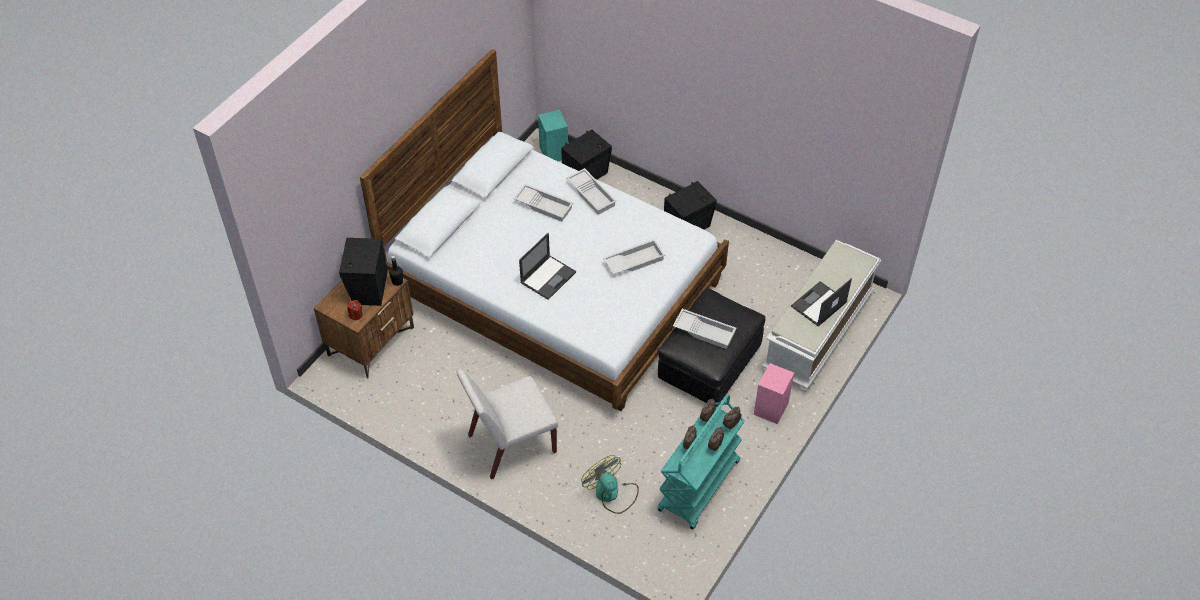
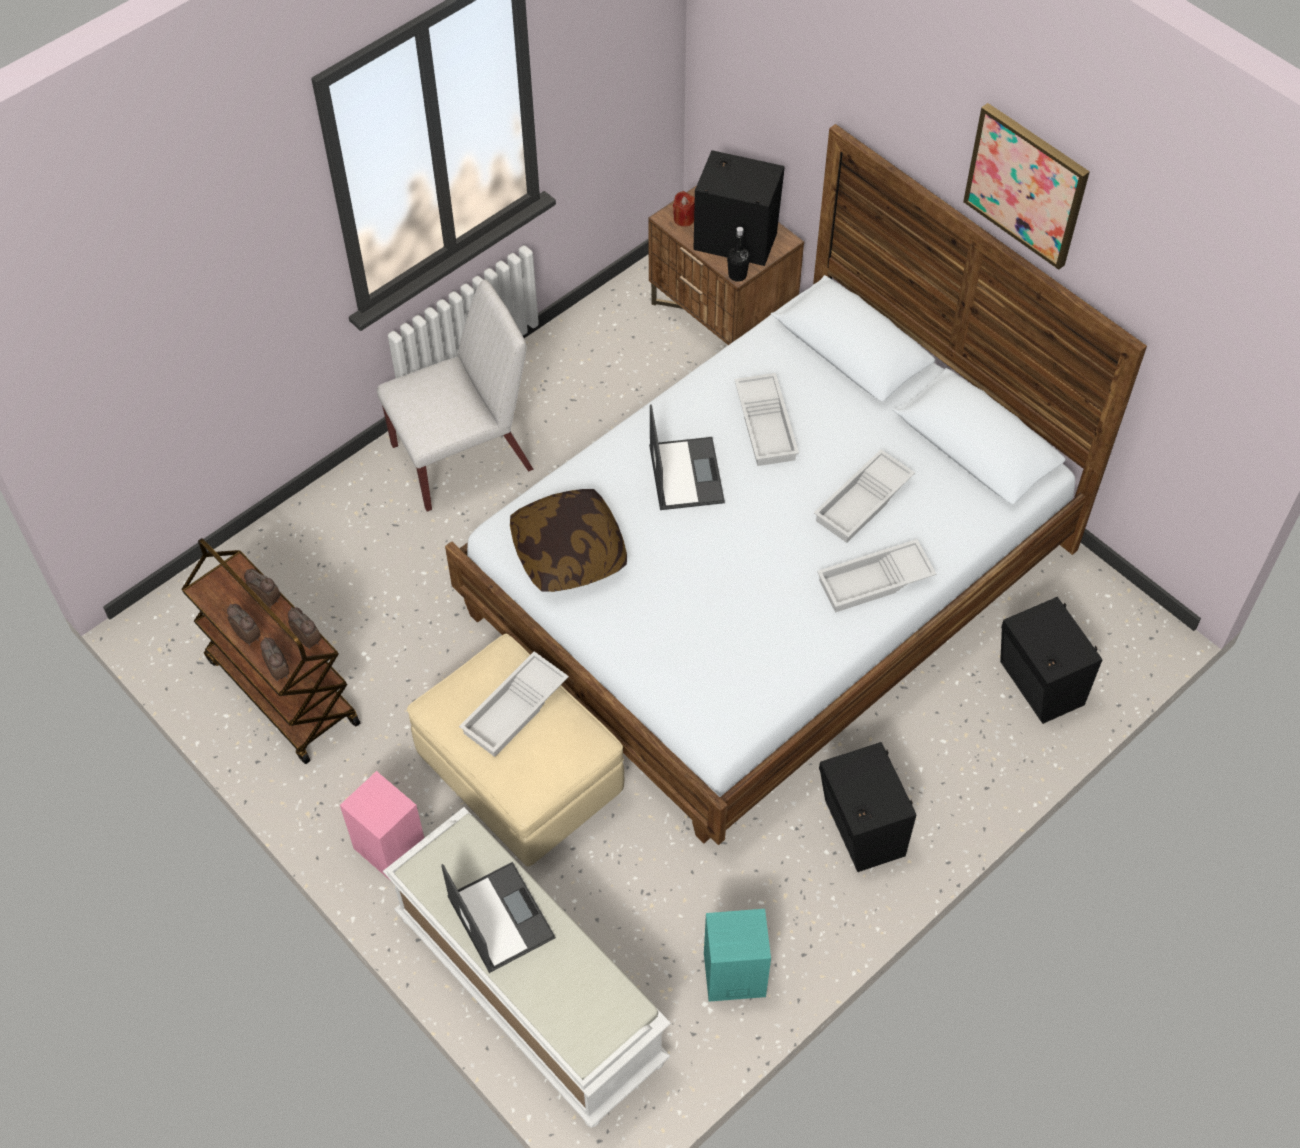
camera: 105 degrees right, 5 degrees up
(430, 68) = (1026, 185): none -> picture
(511, 444) = (464, 457): white chair -> white chair turned 75 degrees clockwise
(548, 277) = (685, 473): laptop -> laptop turned 150 degrees counterclockwise
(554, 153) = (1113, 644): turquoise speaker -> turquoise speaker (732, 975)
(611, 493) = (321, 567): fan -> none
(615, 315) = (569, 552): none -> pillow
(634, 260) = (687, 610): white tray -> white tray (767, 425)
(699, 487) = (281, 691): turquoise cart -> brown cart
(709, 364) = (521, 775): black ottoman -> beige ottoman

